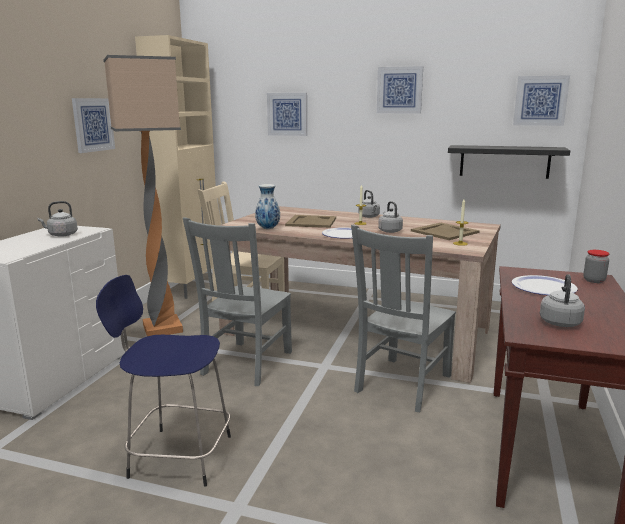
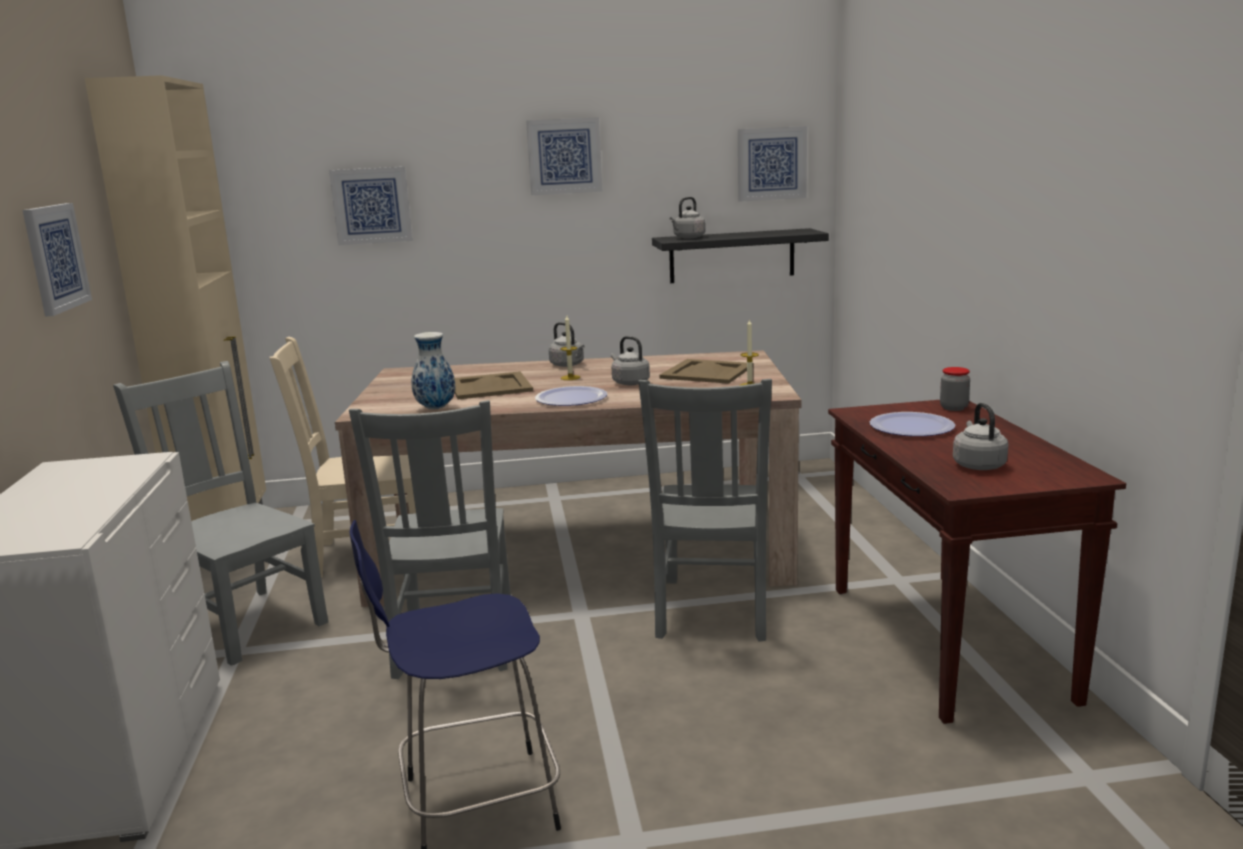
camera: 25 degrees left, 0 degrees up
(61, 235) = (97, 479): grey kettle -> grey kettle (688, 237)
(163, 328) = (246, 623): floor lamp -> grey chair

